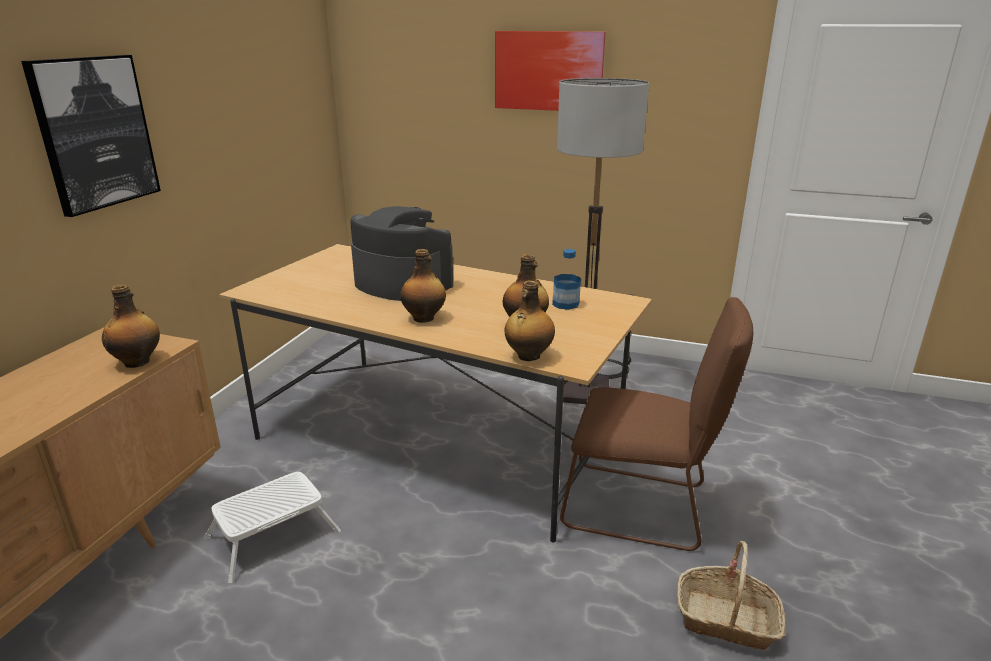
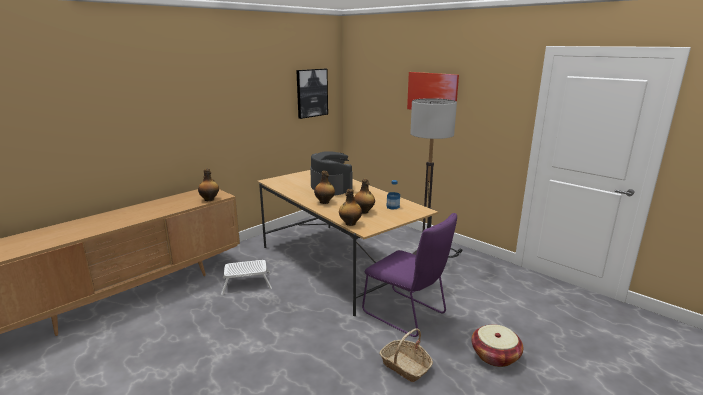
camera: 25 degrees right, 5 degrees down
(95, 133) = (218, 110): picture -> picture (312, 93)
(642, 507) = (407, 314): brown chair -> purple chair
(836, 542) = (495, 355): none -> basket

